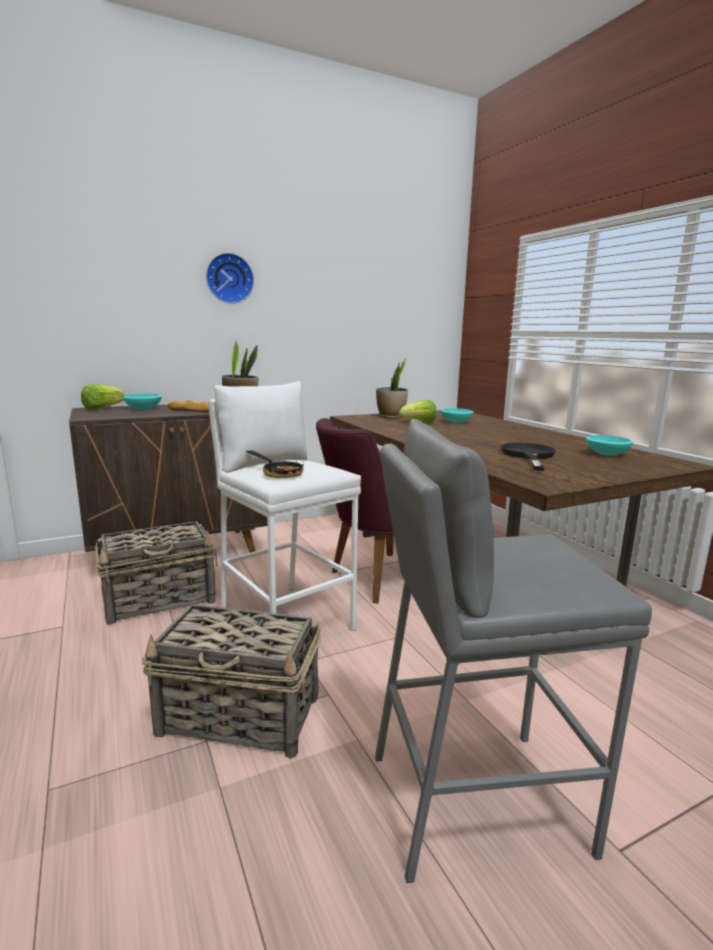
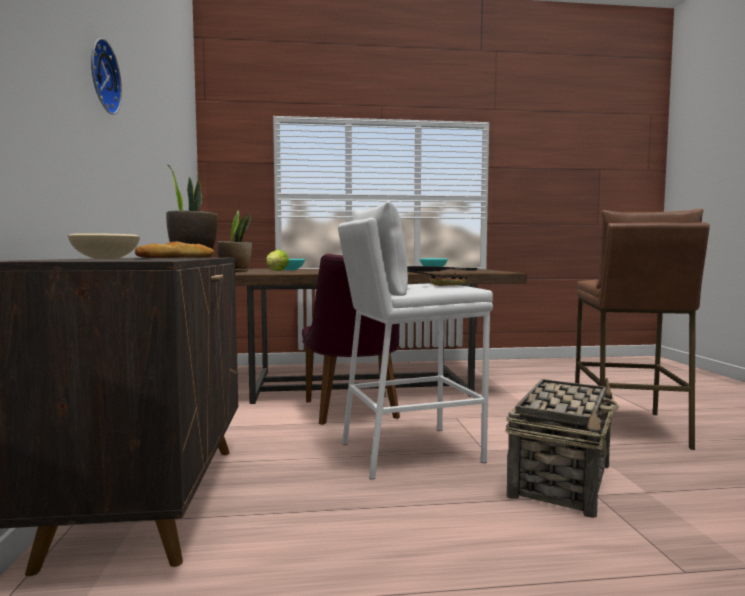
camera: 70 degrees left, 10 degrees down
(102, 408) = (46, 259): lettuce -> none
(143, 409) = (106, 258): turquoise bowl -> beige bowl
(161, 599) = (308, 514): basket -> none
(474, 799) = (628, 427): grey stool -> brown stool

